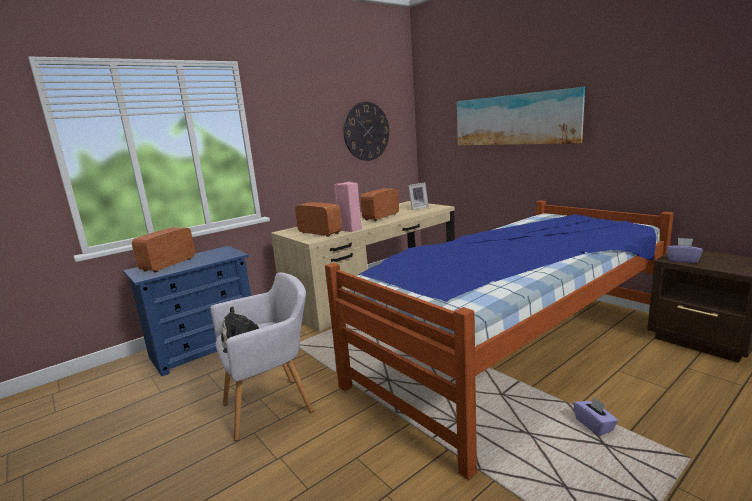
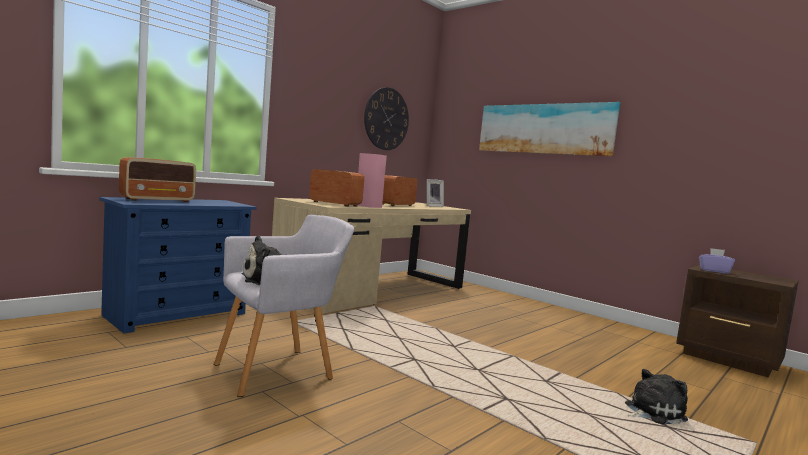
camera: 10 degrees left, 10 degrees down
(167, 265) = (158, 200): radio -> radio turned 150 degrees counterclockwise
(513, 349) = (544, 348): bed -> none
(594, 425) = (651, 412): purple tissue box -> plush toy

